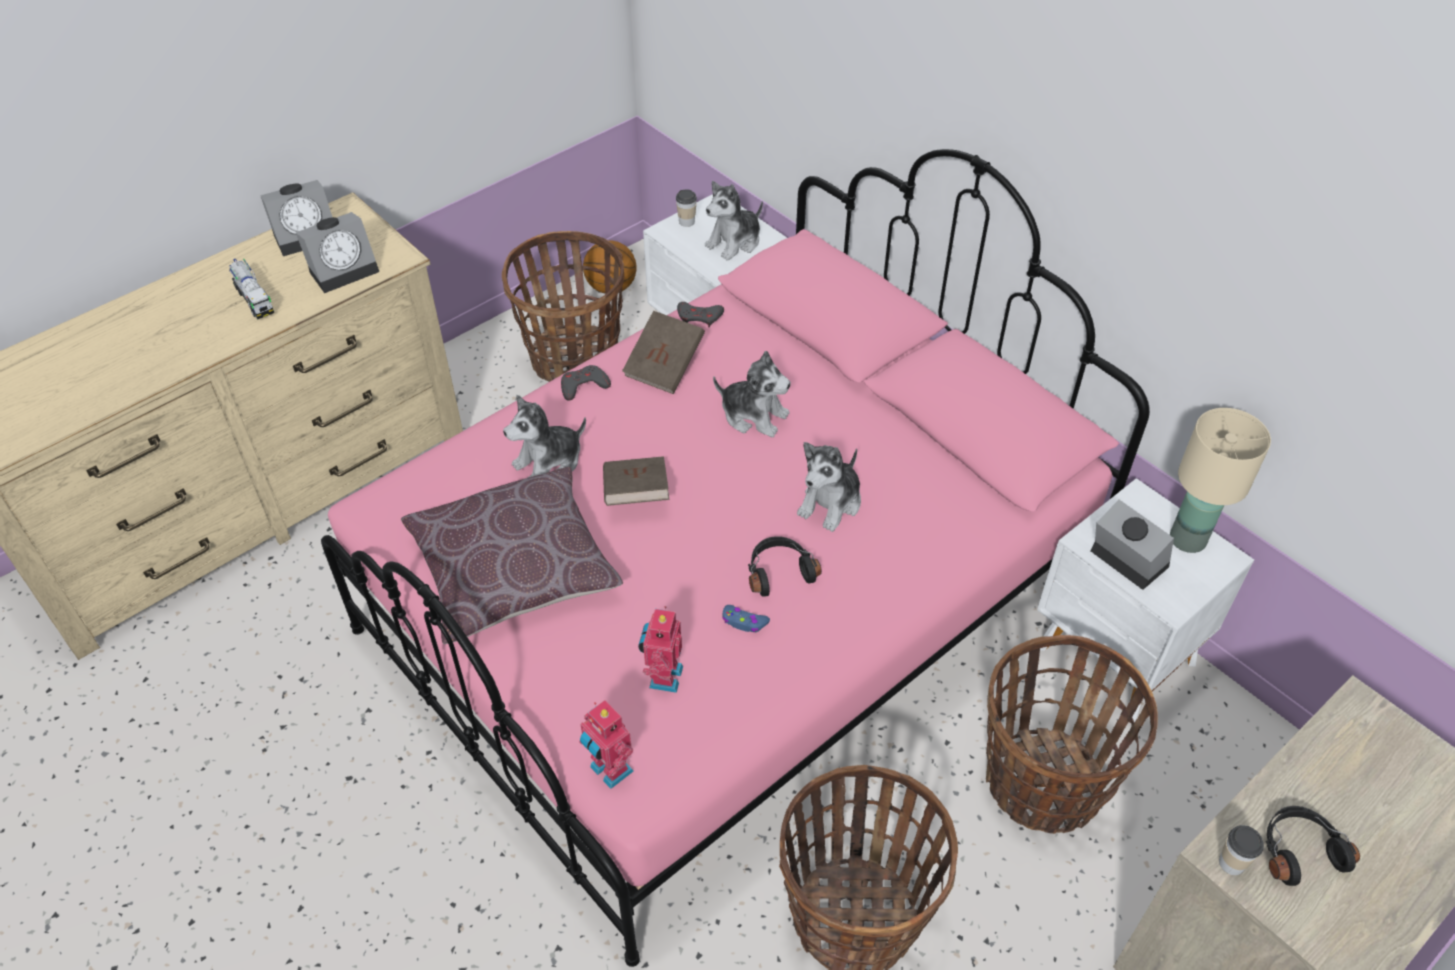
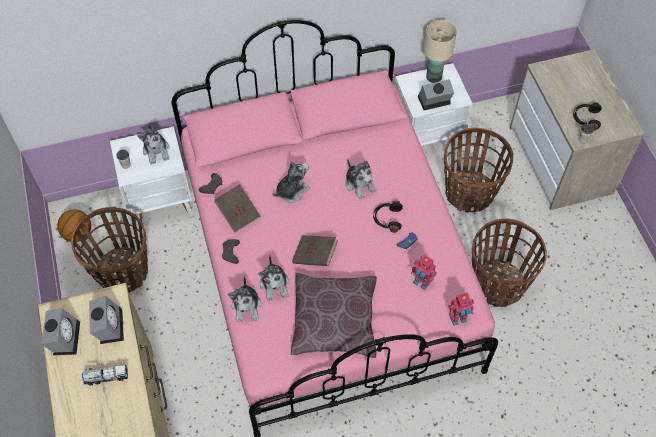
camera: 65 degrees left, 10 degrees up
(489, 442) = (247, 306): none -> plush toy

